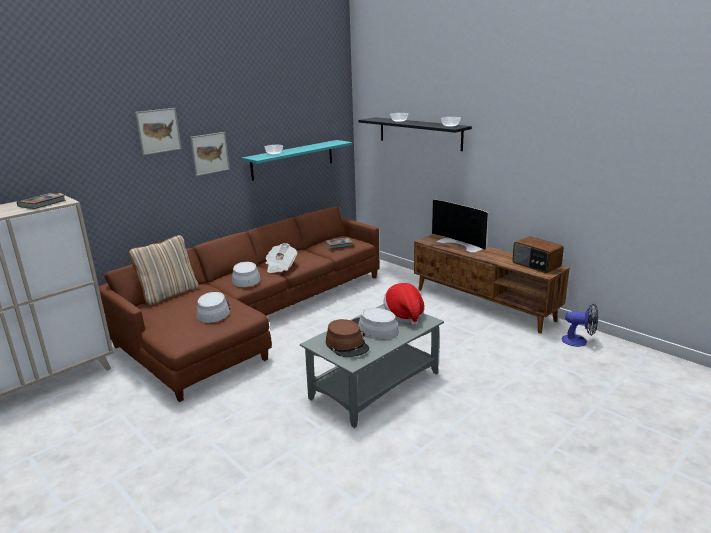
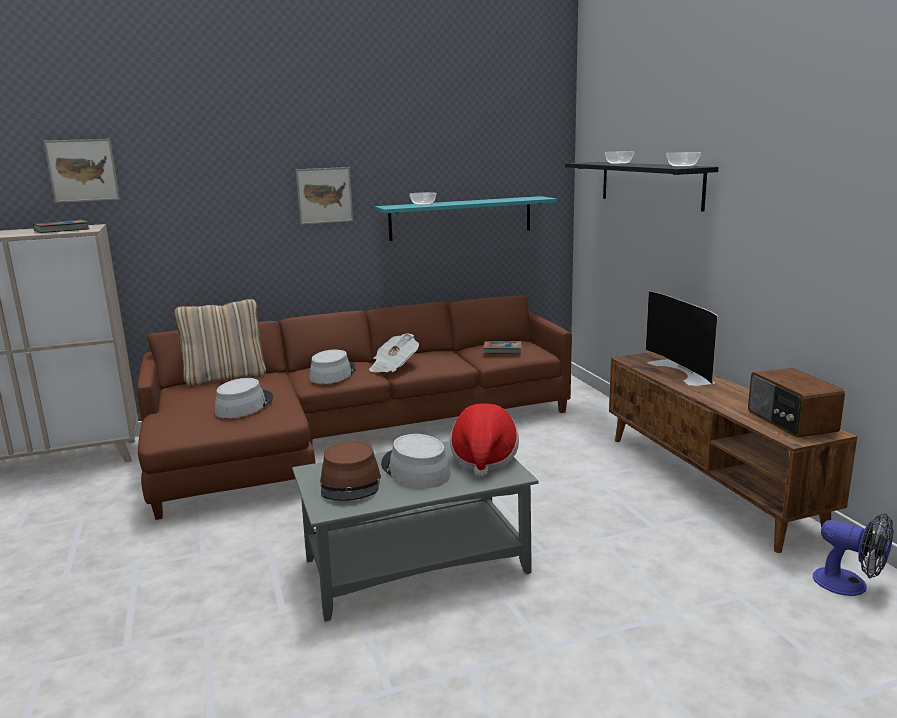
camera: 25 degrees right, 5 degrees down
(158, 131) = (249, 157): picture -> picture (82, 170)

